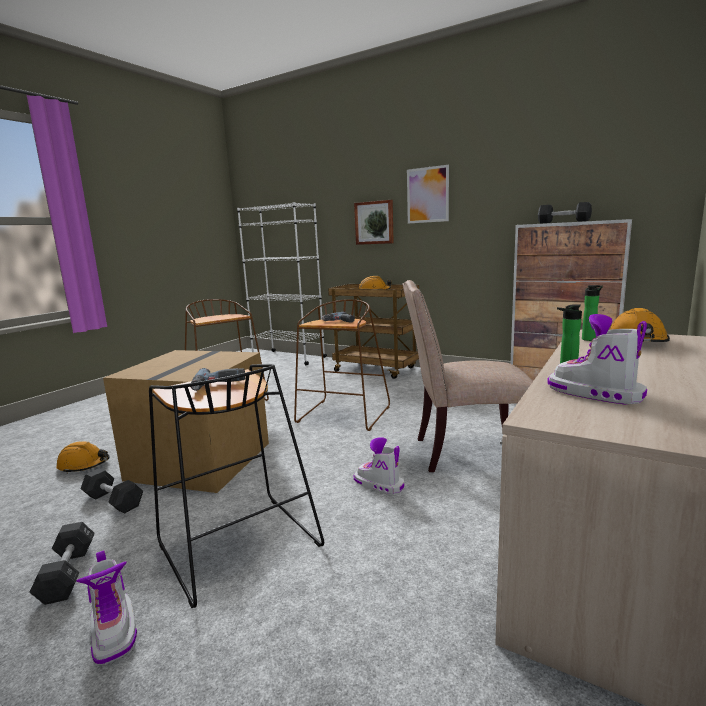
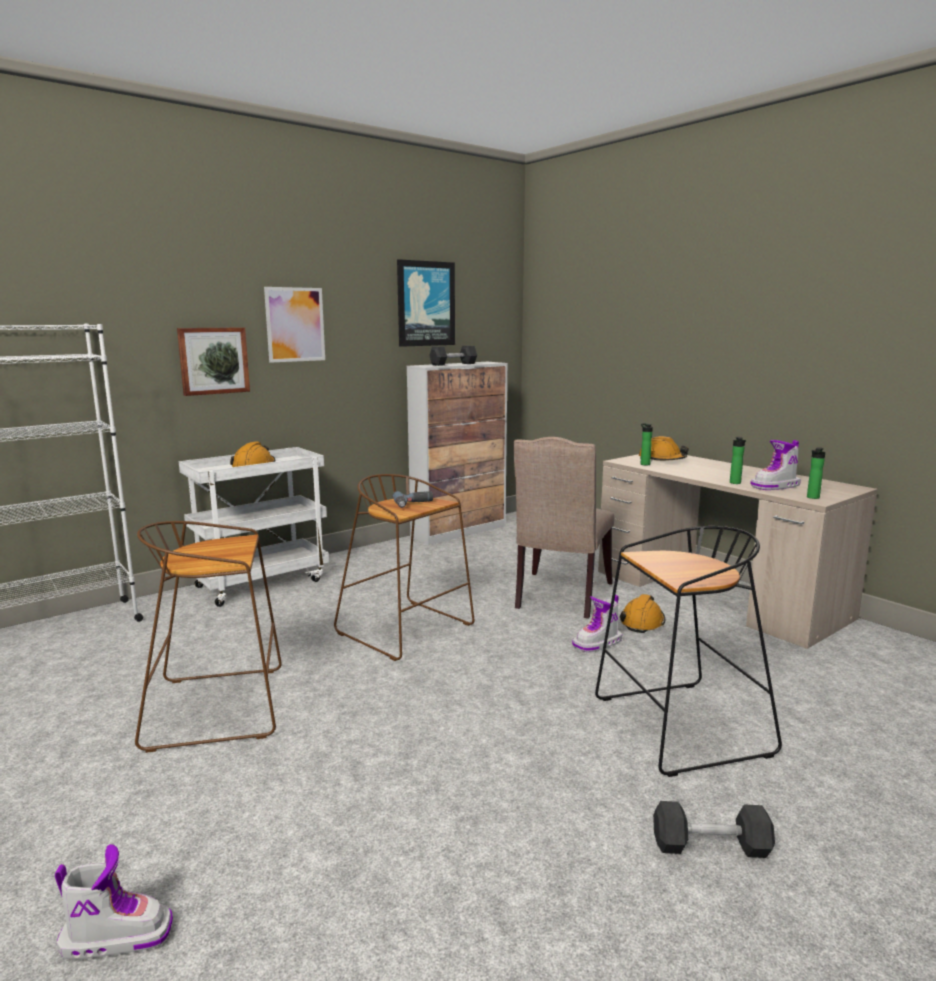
camera: 70 degrees left, 0 degrees up
(84, 465) = (371, 872): orange hard hat -> orange hard hat (642, 622)
(113, 501) = (539, 822): black dumbbell -> none
(114, 631) = (804, 801): boot -> boot (117, 936)
(200, 460) = (455, 743): cardboard box -> none
(218, 384) = (678, 563): power drill -> none
(377, 369) = (262, 582): brown cart -> white cart
(551, 415) = (812, 498): none -> bottle
(553, 164) = (425, 304): none -> picture

